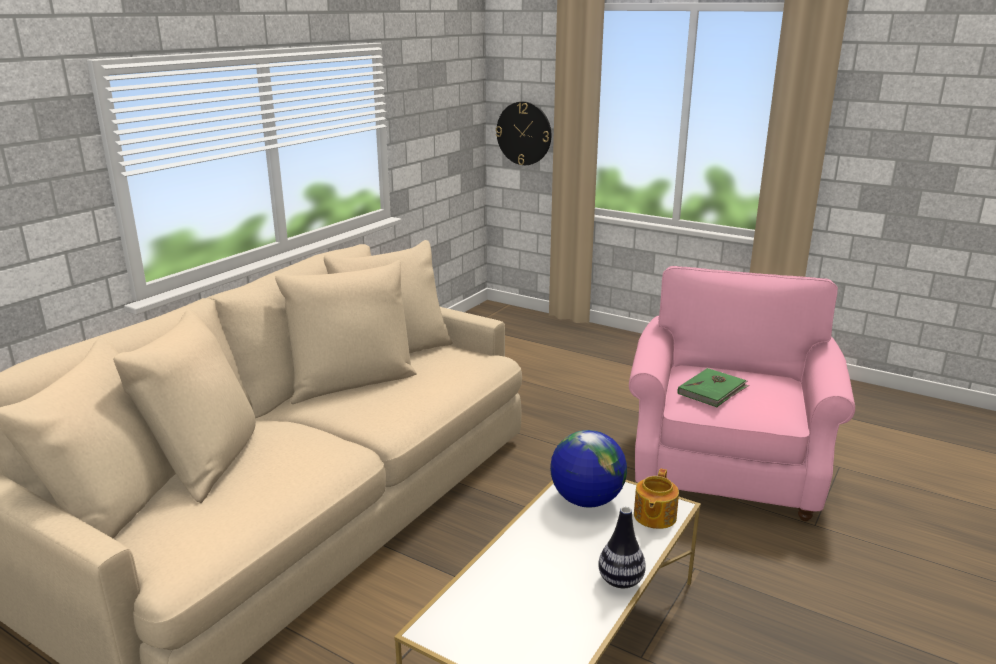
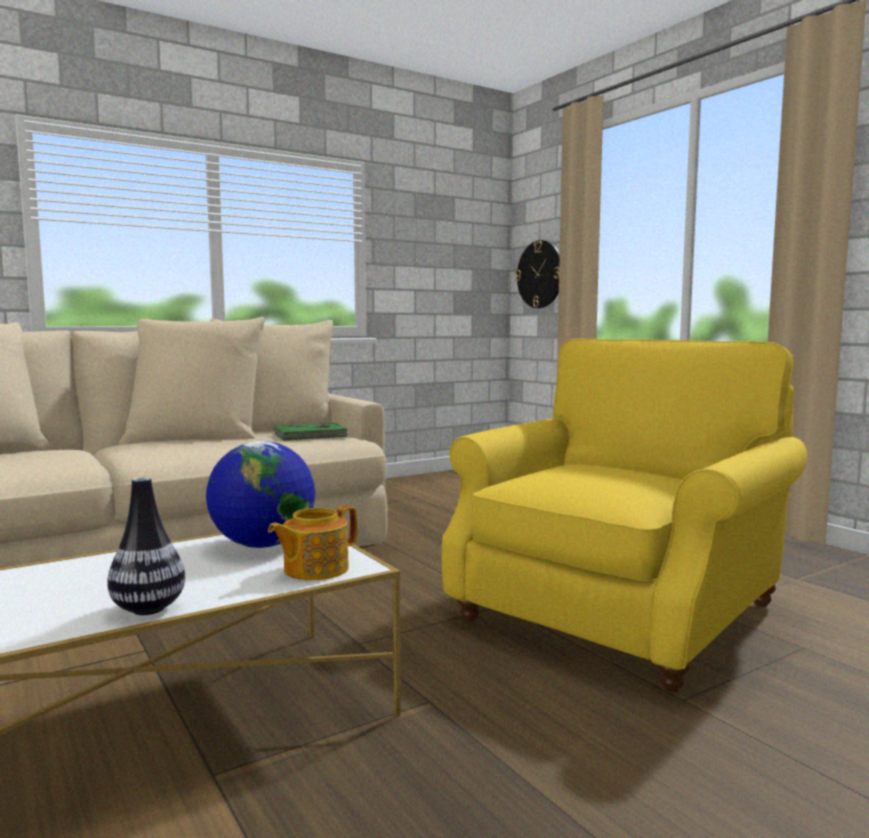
camera: 25 degrees right, 15 degrees down
(713, 390) = (562, 474): green book -> green book (311, 435)
(725, 463) = (619, 612): pink armchair -> yellow armchair

